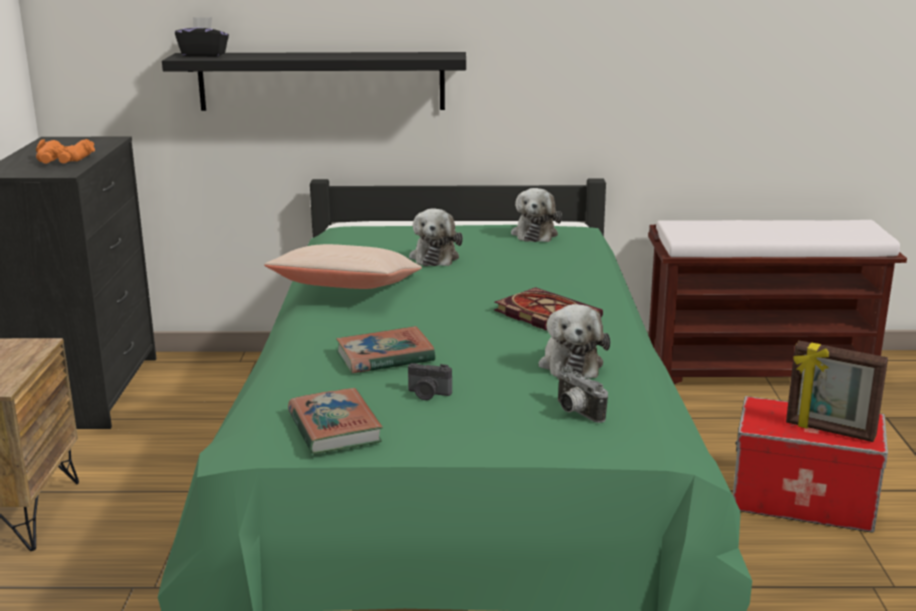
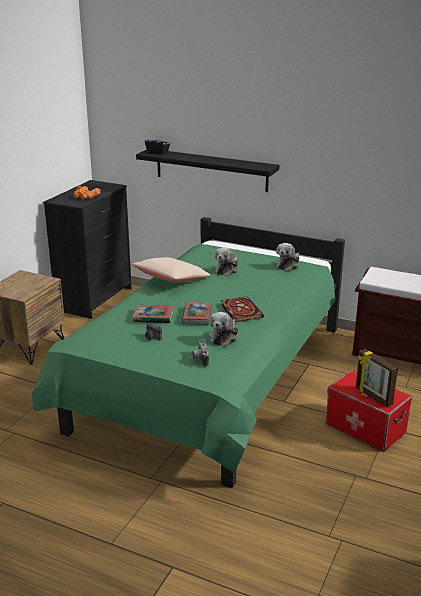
camera: 25 degrees right, 5 degrees up
(334, 427) = (104, 343): book -> book (197, 316)

